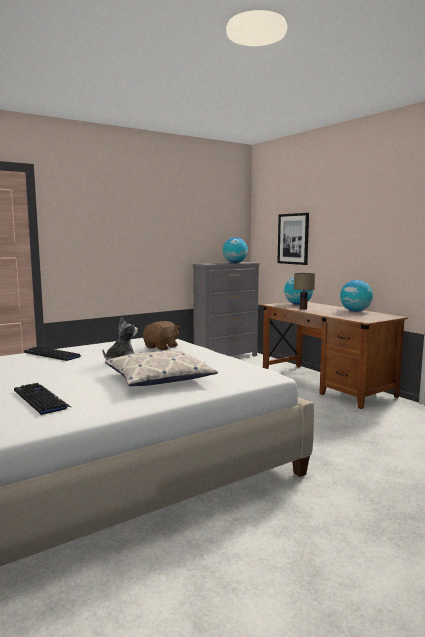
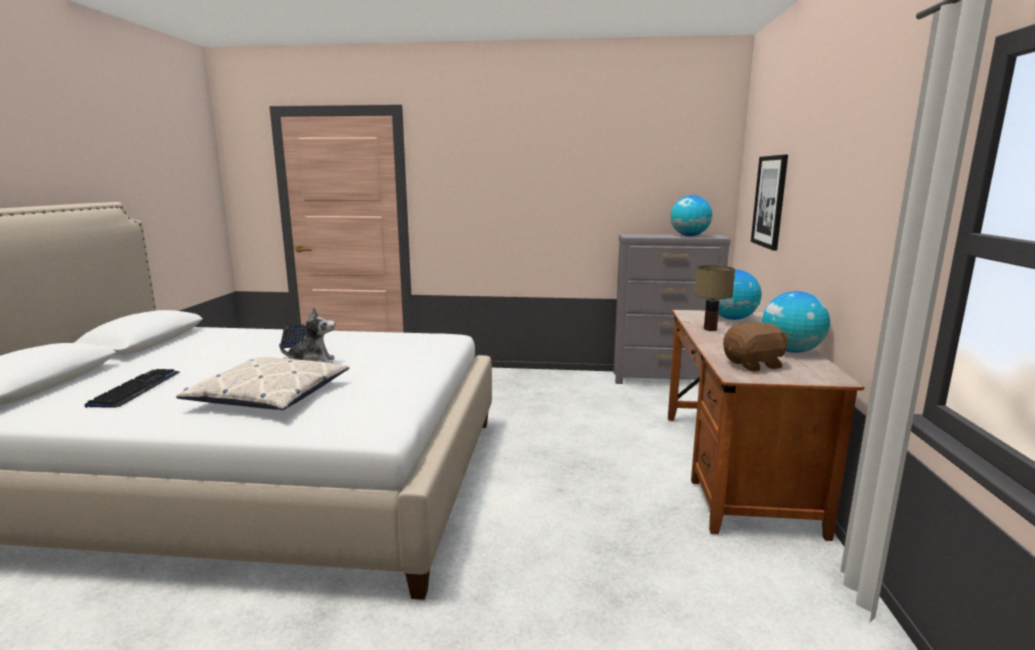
camera: 40 degrees right, 5 degrees up
(162, 347) = (402, 352): brown plush toy -> brown plush toy (754, 365)

